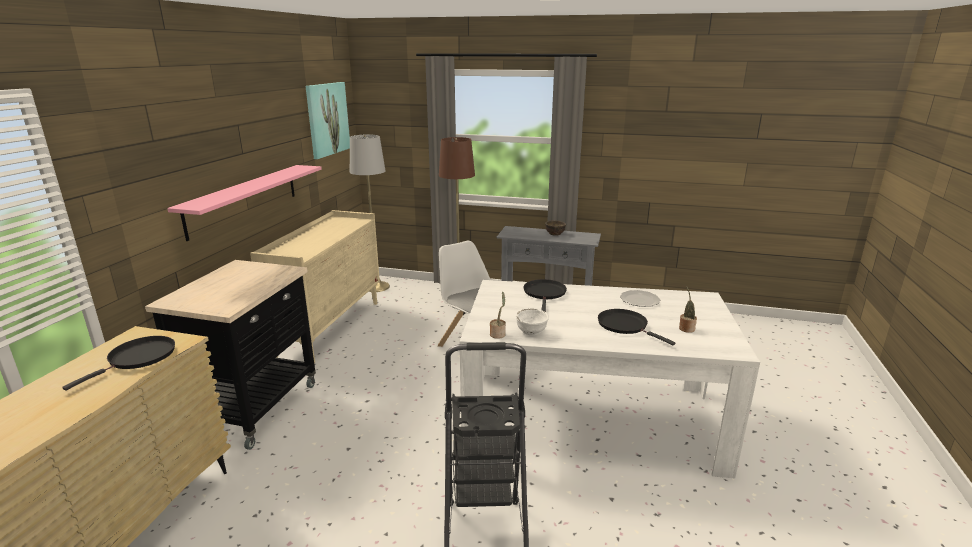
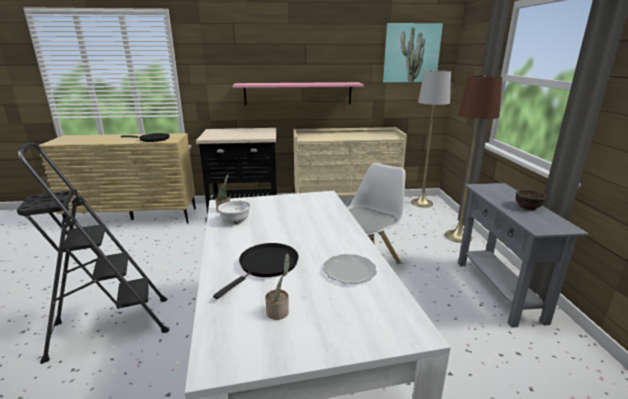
camera: 70 degrees right, 0 degrees up
(545, 293) = (323, 217): black frying pan -> none

